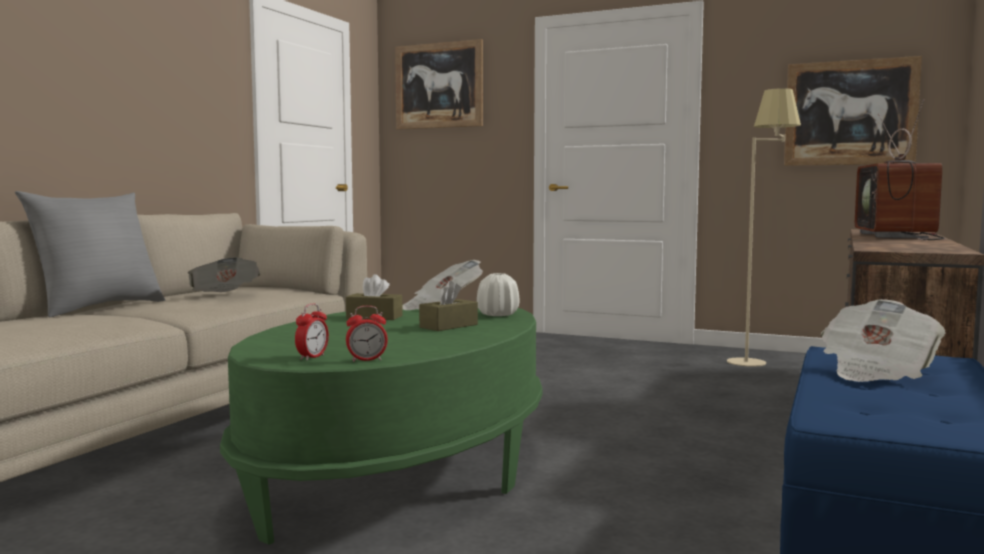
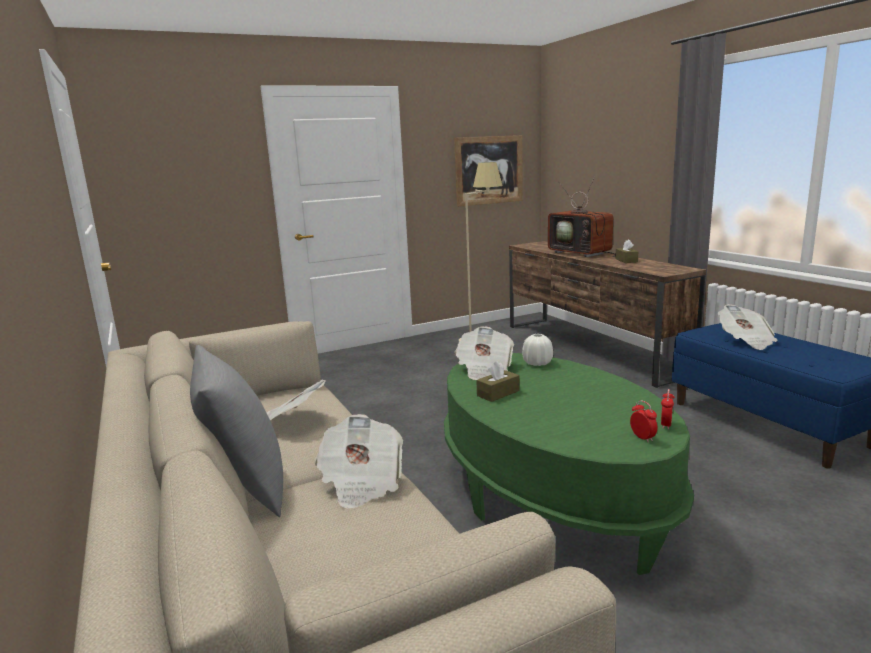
camera: 50 degrees left, 10 degrees up
(117, 318) = (361, 482): none -> newspaper
(439, 86) = (163, 147): picture -> none
(448, 326) = (564, 382): brown tissue box -> brown tissue box (626, 260)

